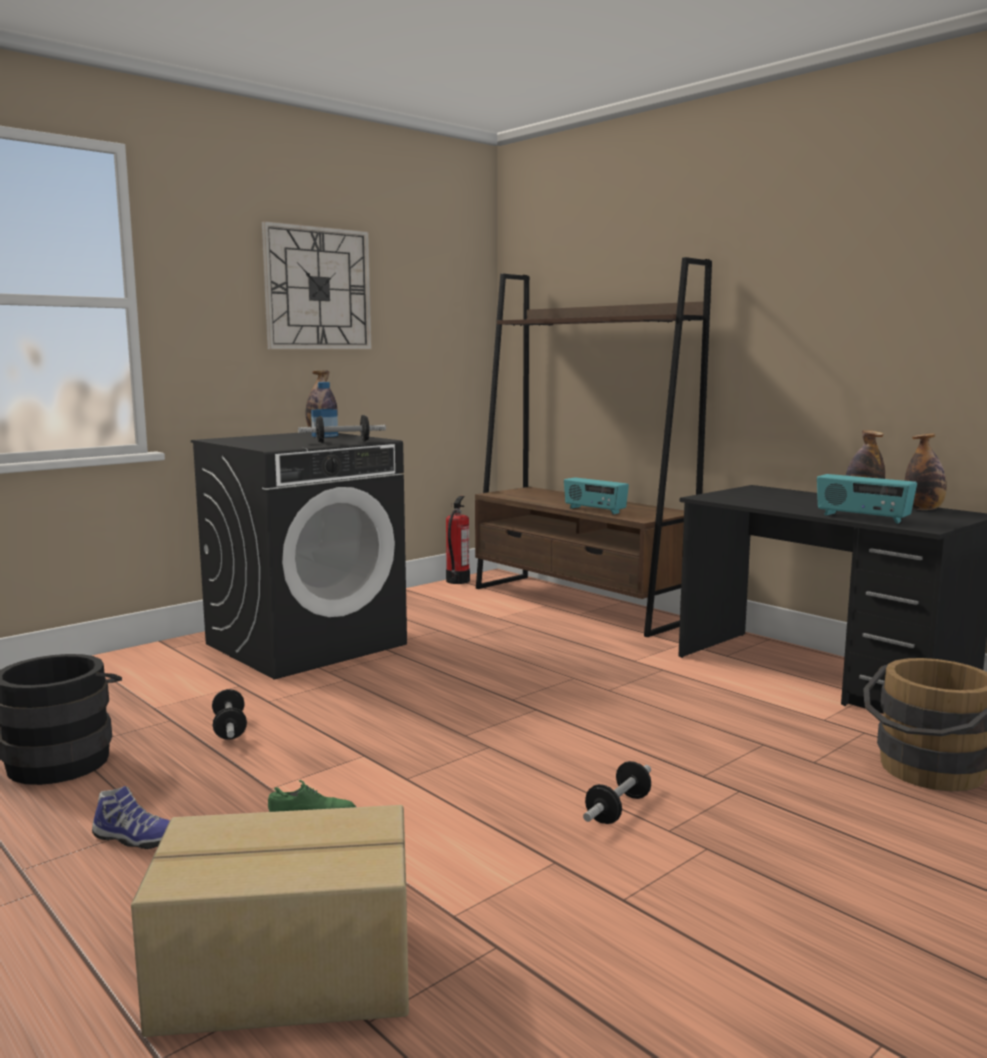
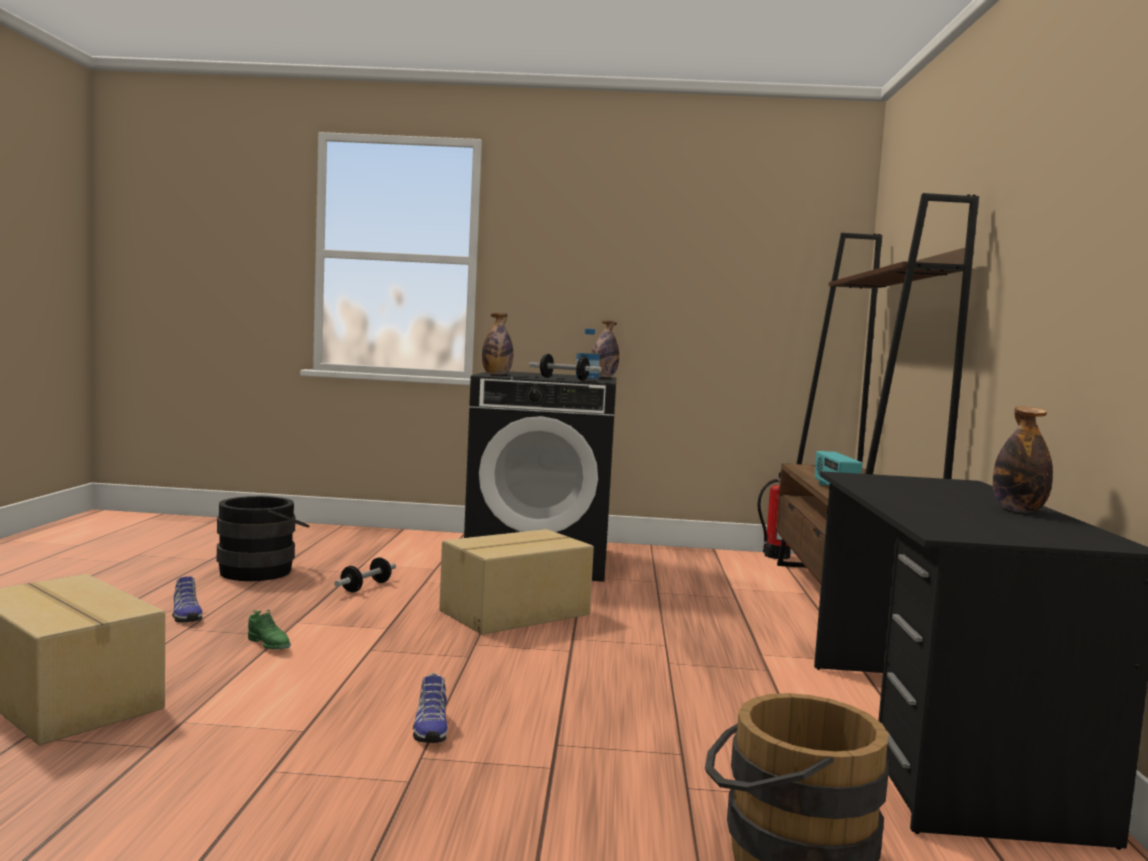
camera: 45 degrees right, 5 degrees down
(318, 288) = (644, 250): wall clock -> none
(420, 697) = (516, 613): none -> cardboard box
(618, 809) = (429, 728): dumbbell -> shoe
(862, 518) = (918, 514): radio -> none
(923, 509) = (1067, 528): bottle -> bottle (496, 374)

